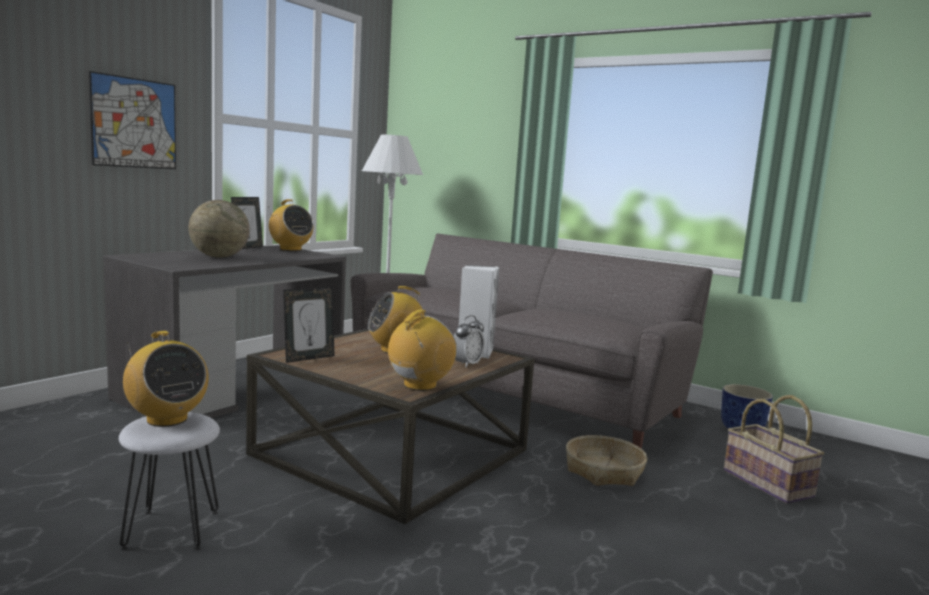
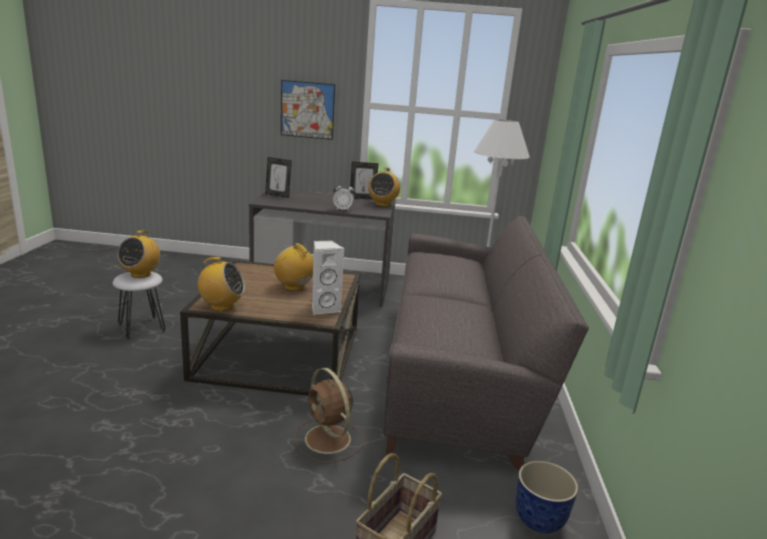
camera: 60 degrees right, 10 degrees up
(219, 257) = (313, 200): globe -> none
(308, 358) = (244, 272): picture frame -> picture frame (278, 195)
(466, 364) = (289, 311): alarm clock -> alarm clock (343, 209)
(604, 471) = (329, 440): basket -> brown fan

